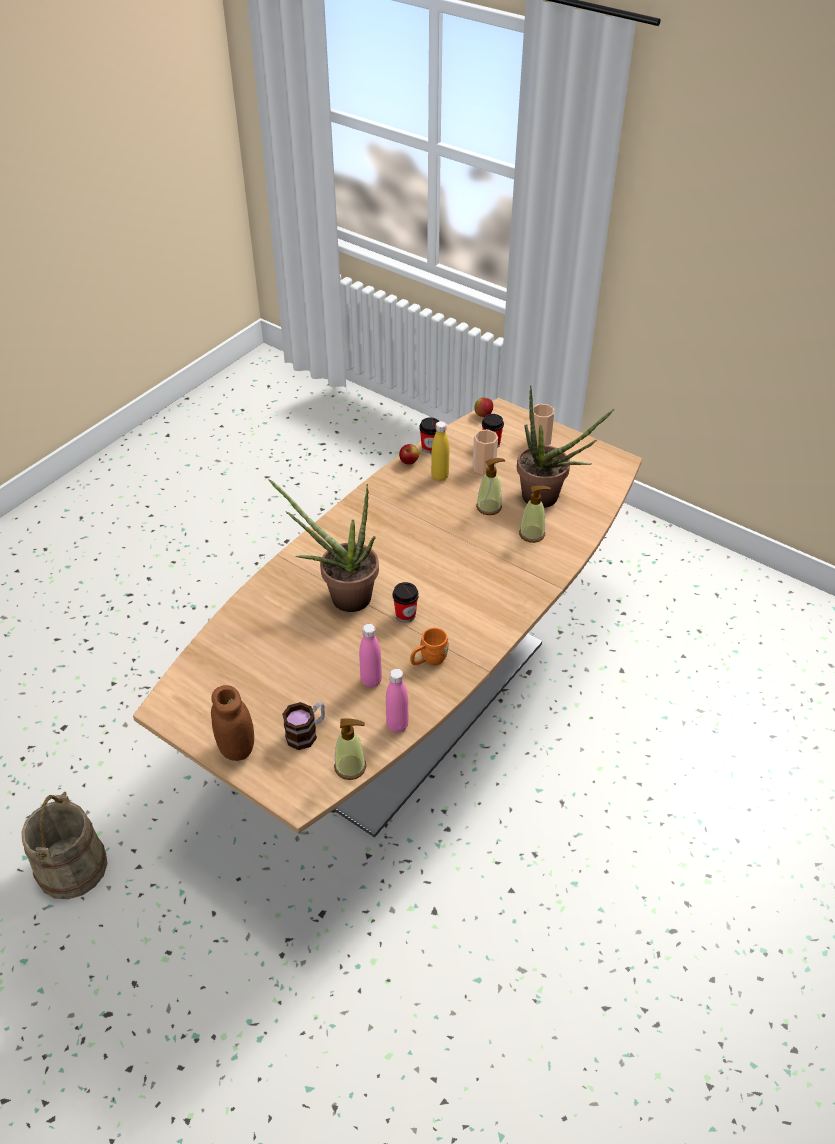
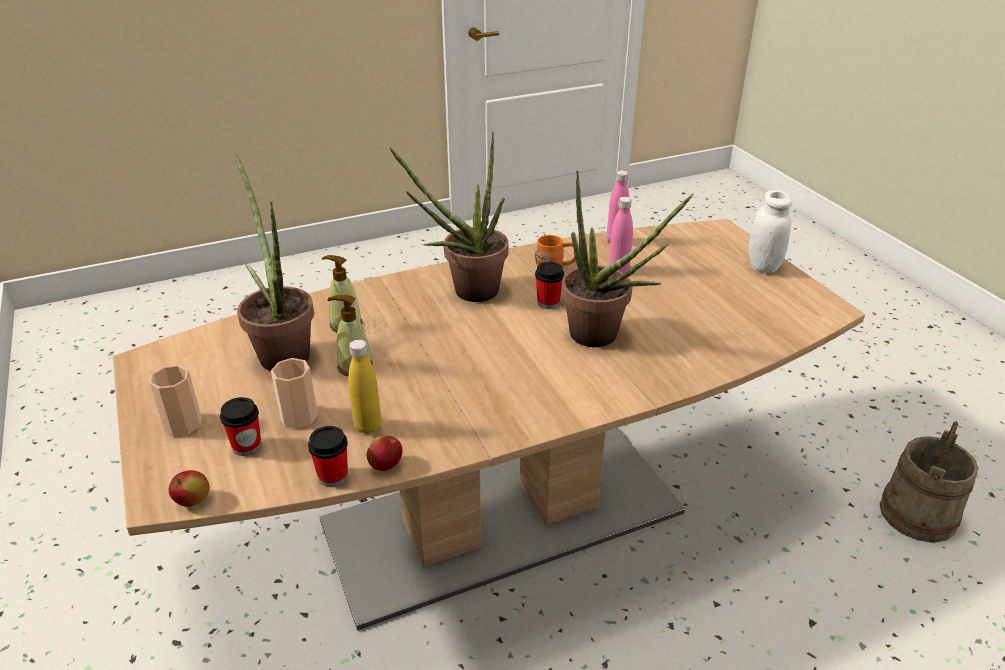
camera: 150 degrees left, 10 degrees down
(236, 748) = (763, 266): brown jar -> white jar
(307, 733) = (696, 258): mug -> none
(350, 767) = (669, 232): soap dispenser -> none
(477, 599) = (467, 292): none -> potted plant

